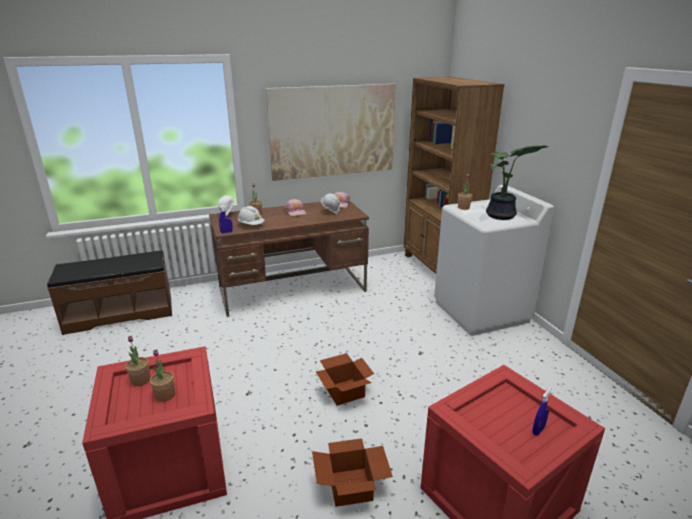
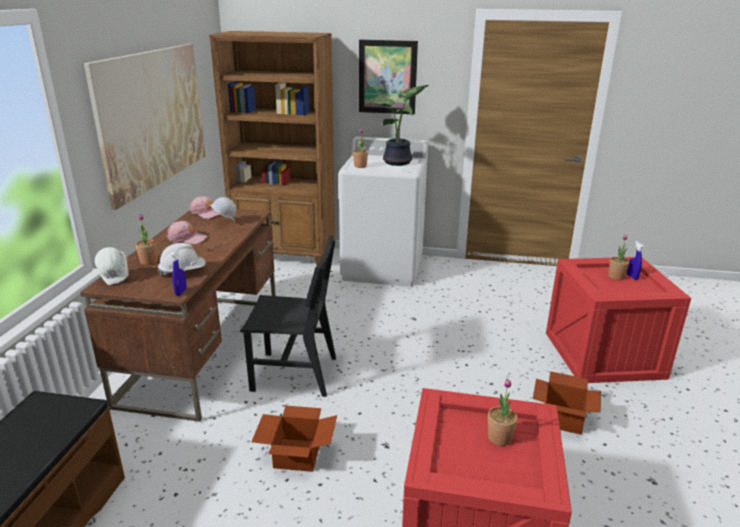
camera: 60 degrees left, 0 degrees up
(141, 380) = (456, 453): potted plant -> potted plant (616, 277)
(296, 328) = (294, 374): none -> black chair
(345, 391) = (434, 378): cardboard box -> cardboard box (296, 454)
(538, 133) = (387, 77): none -> picture

